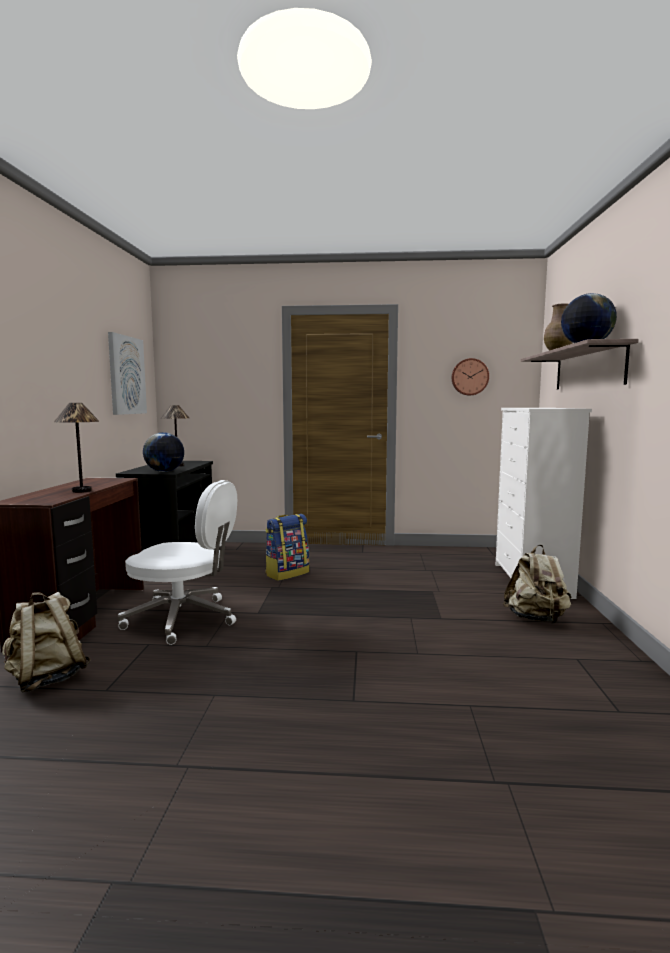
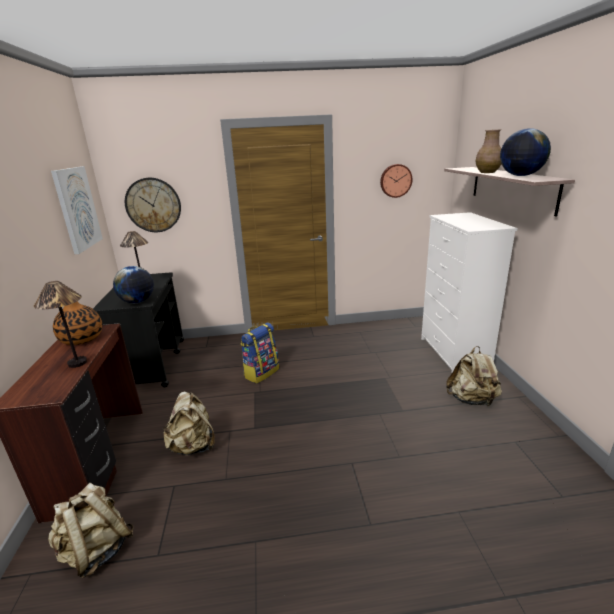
camera: 10 degrees left, 15 degrees up
(95, 482) = (82, 339): none -> vase
(183, 619) = (193, 446): white office chair -> beige backpack
(204, 388) = (153, 205): none -> wall clock

